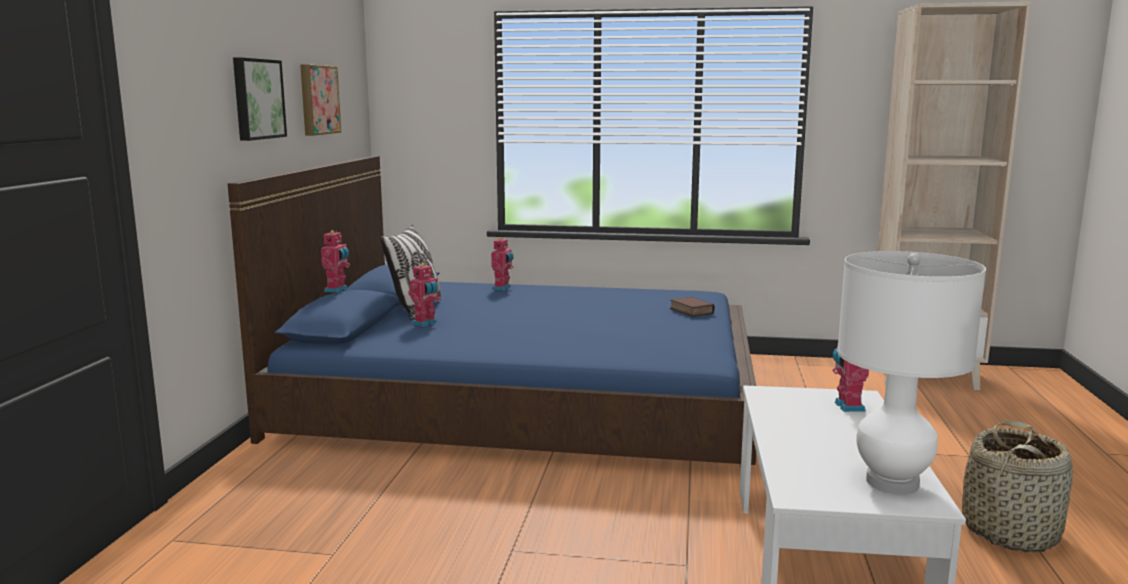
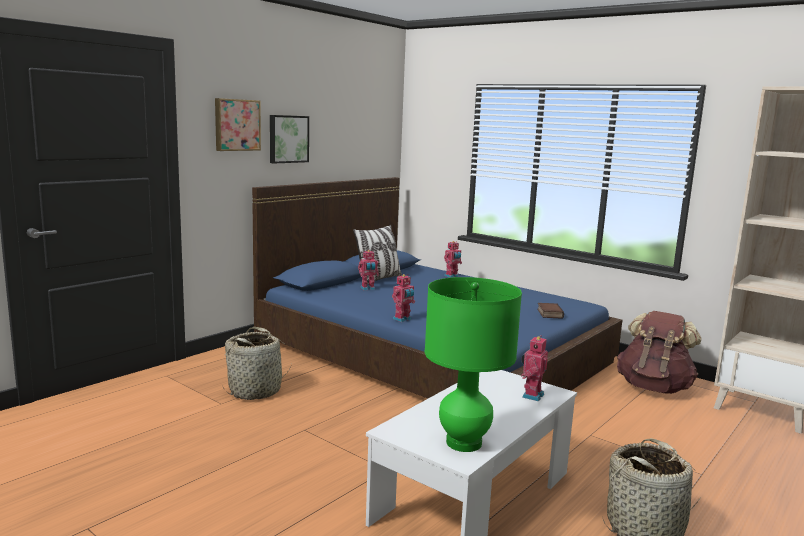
camera: 30 degrees right, 0 degrees up
(317, 100) = (346, 140): picture -> picture (236, 125)
(337, 290) = (326, 259): toy robot -> toy robot (402, 319)
(361, 518) = (255, 391): none -> basket
(809, 378) = (654, 387): none -> brown backpack
(892, 483) = (463, 443): white table lamp -> green table lamp

